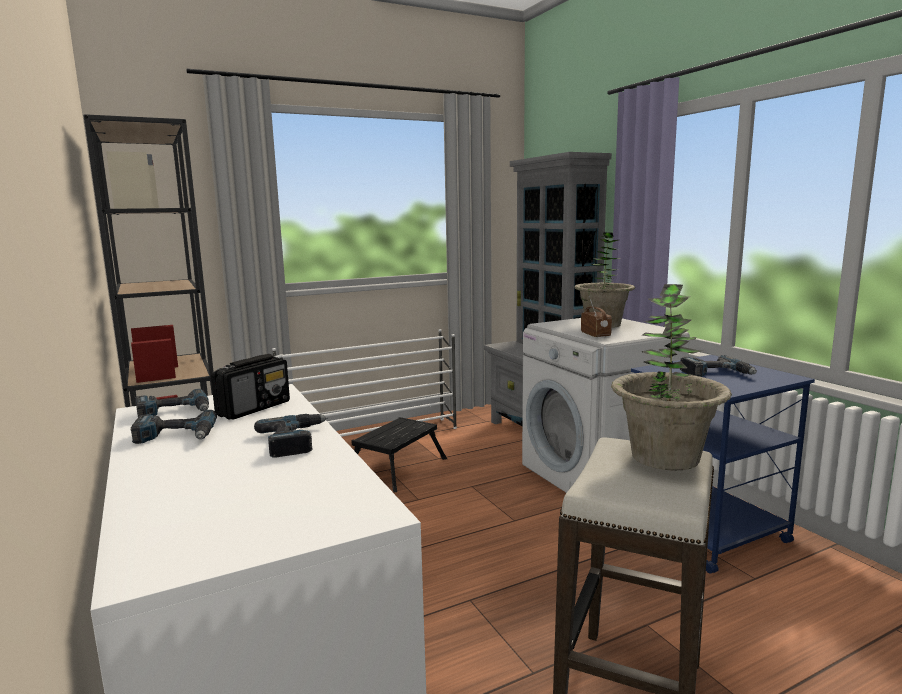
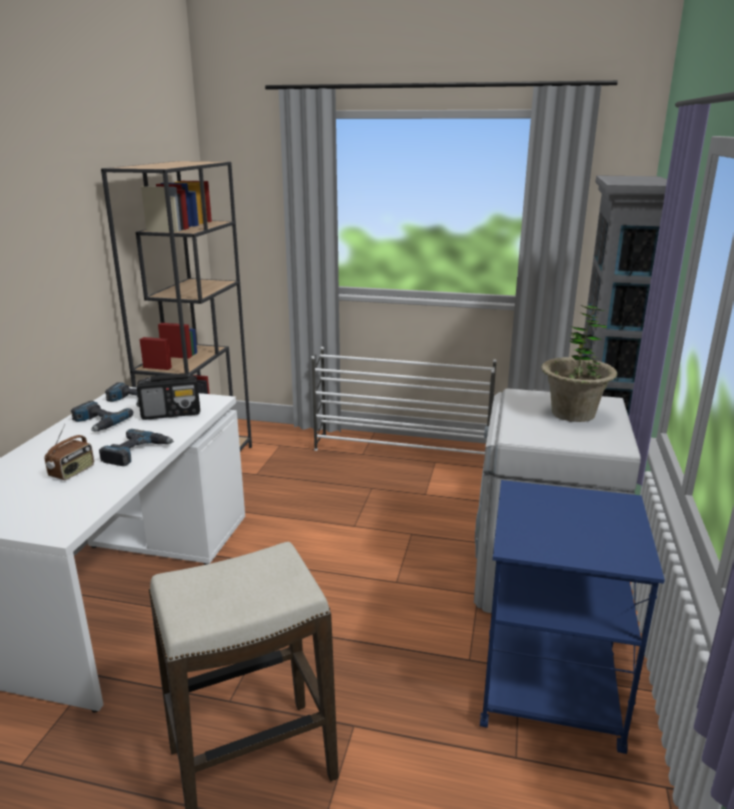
camera: 40 degrees right, 10 degrees up
(397, 467) = (380, 489): black step ladder -> none
(596, 335) = (523, 426): radio -> radio (72, 472)
(664, 457) = (275, 583): potted plant -> none
(716, 373) = (567, 522): power drill -> none

